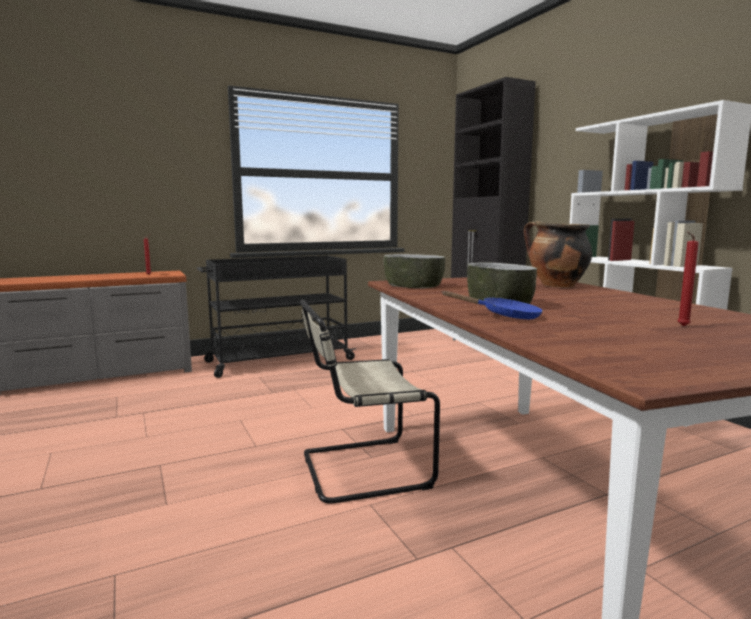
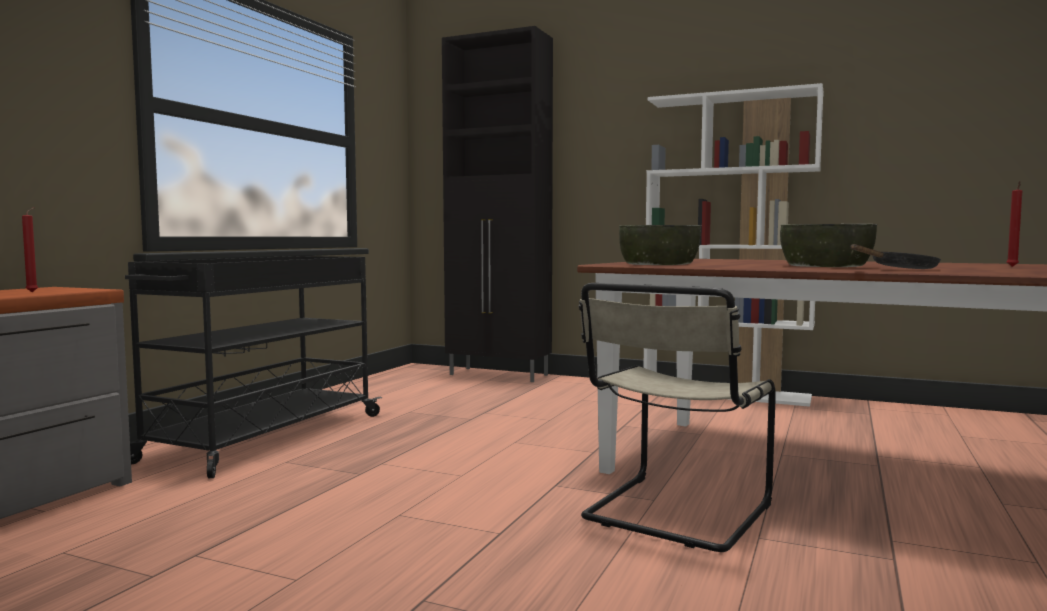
camera: 40 degrees left, 5 degrees down
(504, 316) = (899, 269): blue frying pan -> black frying pan
(555, 286) = (761, 260): cooking pot -> none

